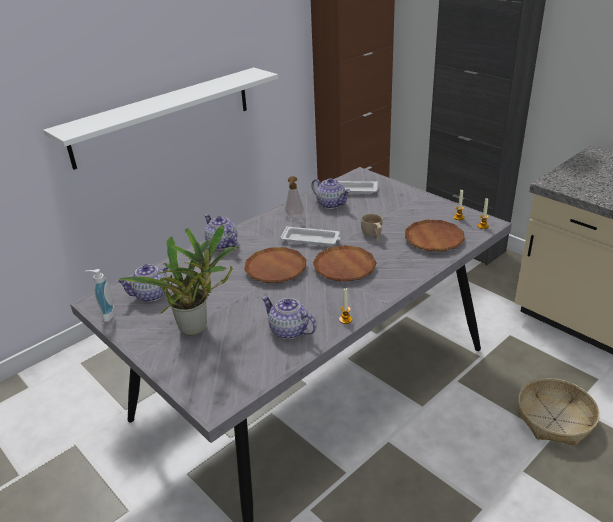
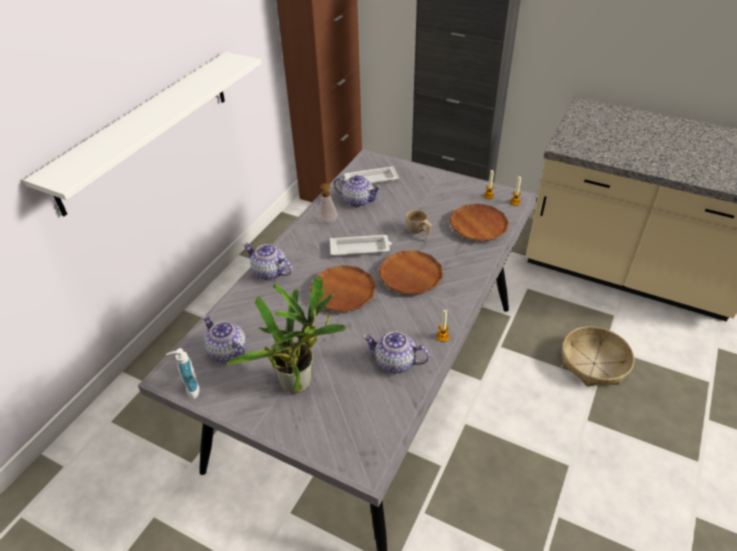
camera: 20 degrees left, 10 degrees up
(152, 294) = (227, 352): teapot -> teapot turned 90 degrees clockwise

